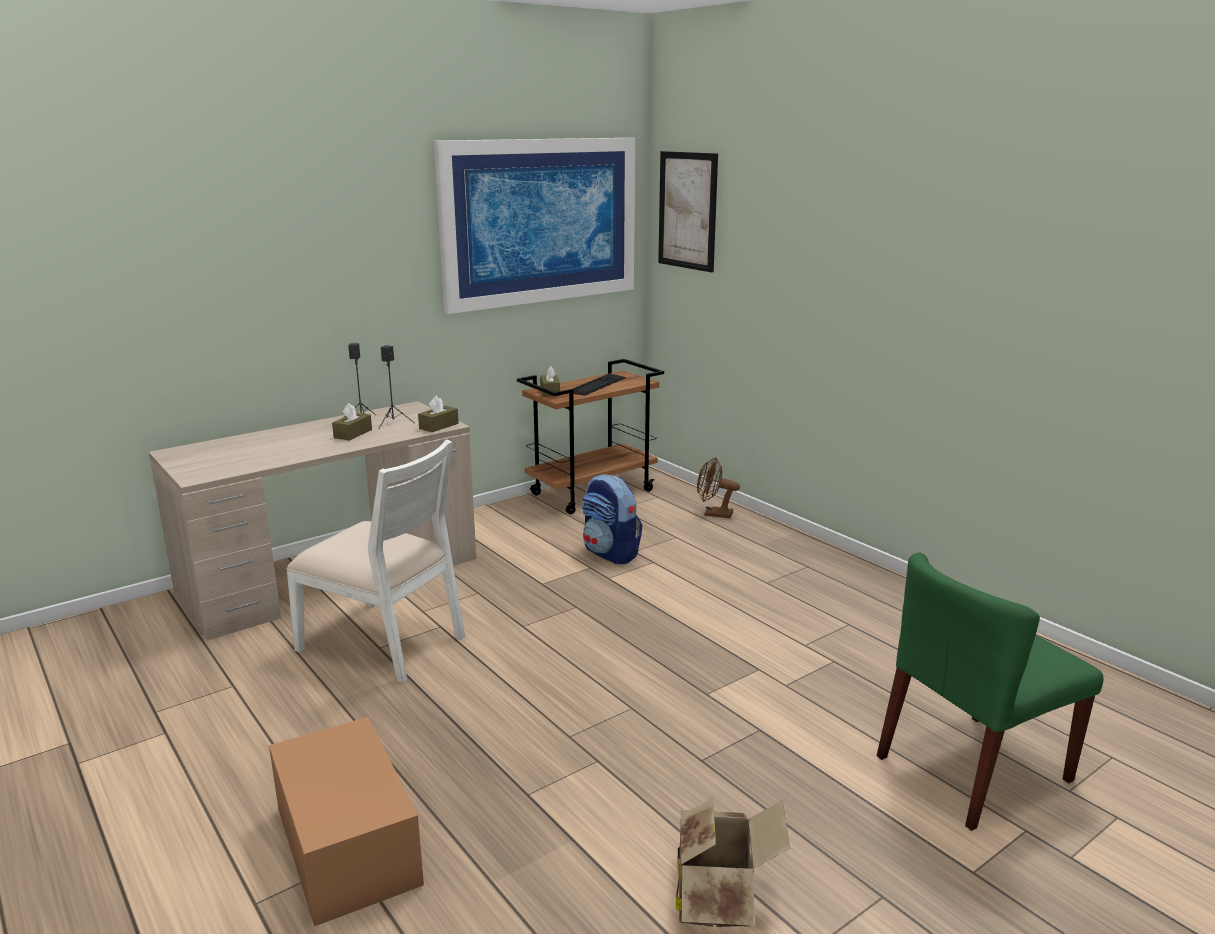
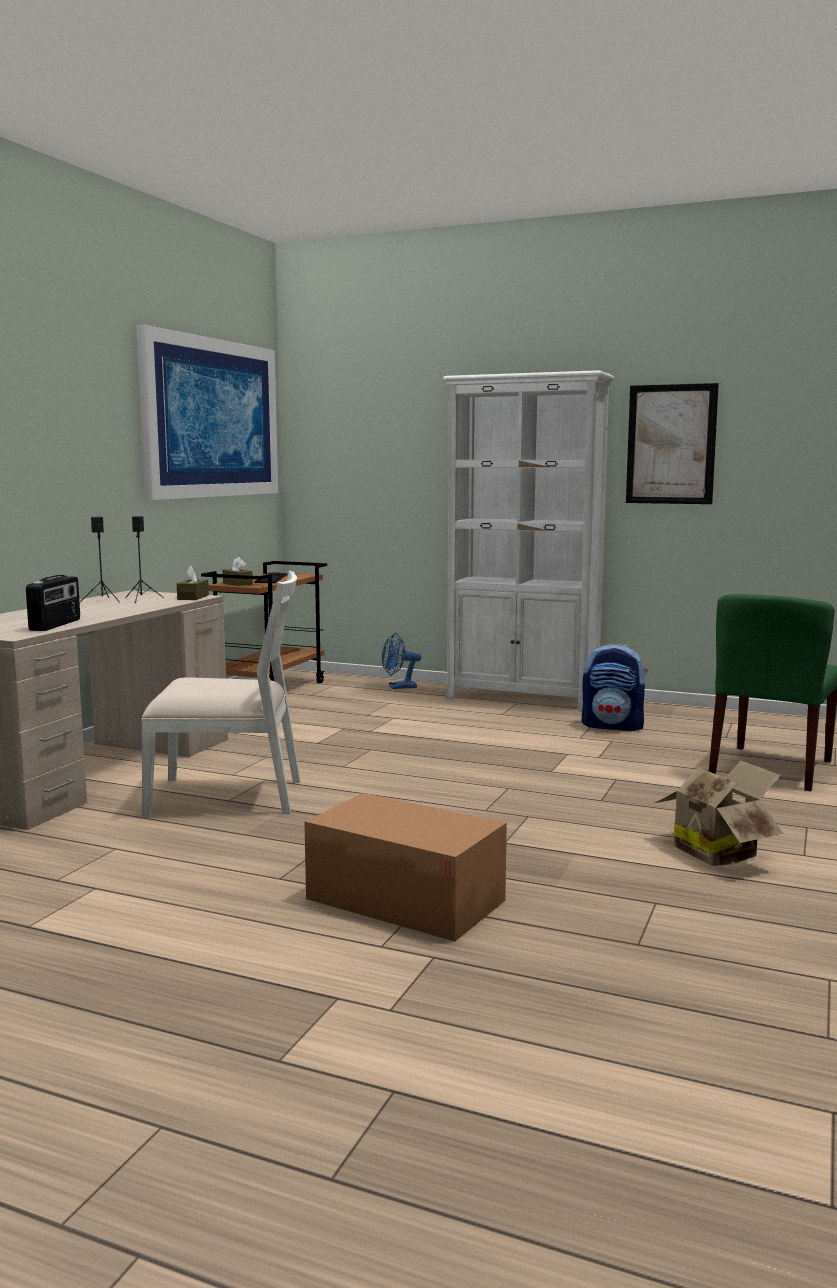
camera: 30 degrees left, 10 degrees down
(254, 463) = (56, 625): none -> radio
(353, 434) = (116, 606): brown tissue box -> none
(611, 553) = (349, 718): backpack -> backpack (613, 726)
(687, 211) = (331, 415): picture -> picture (671, 444)
(713, 514) = (398, 687): brown fan -> blue fan
(822, 560) = (523, 698): none -> white bookcase

